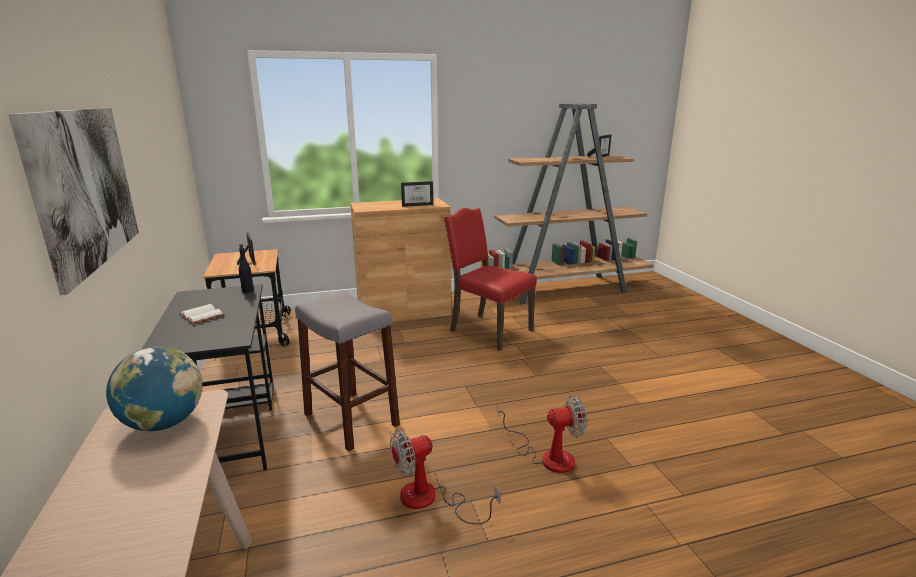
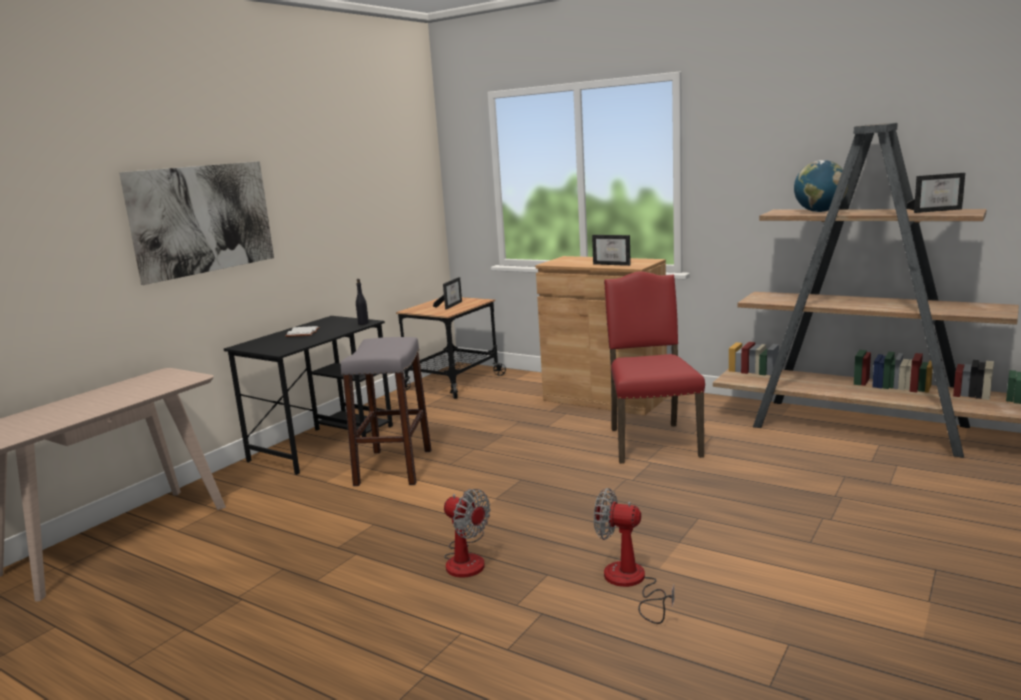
camera: 50 degrees right, 5 degrees down
(164, 423) = (160, 382): globe -> globe (819, 211)
(430, 500) = (336, 539): fan -> fan (631, 583)

